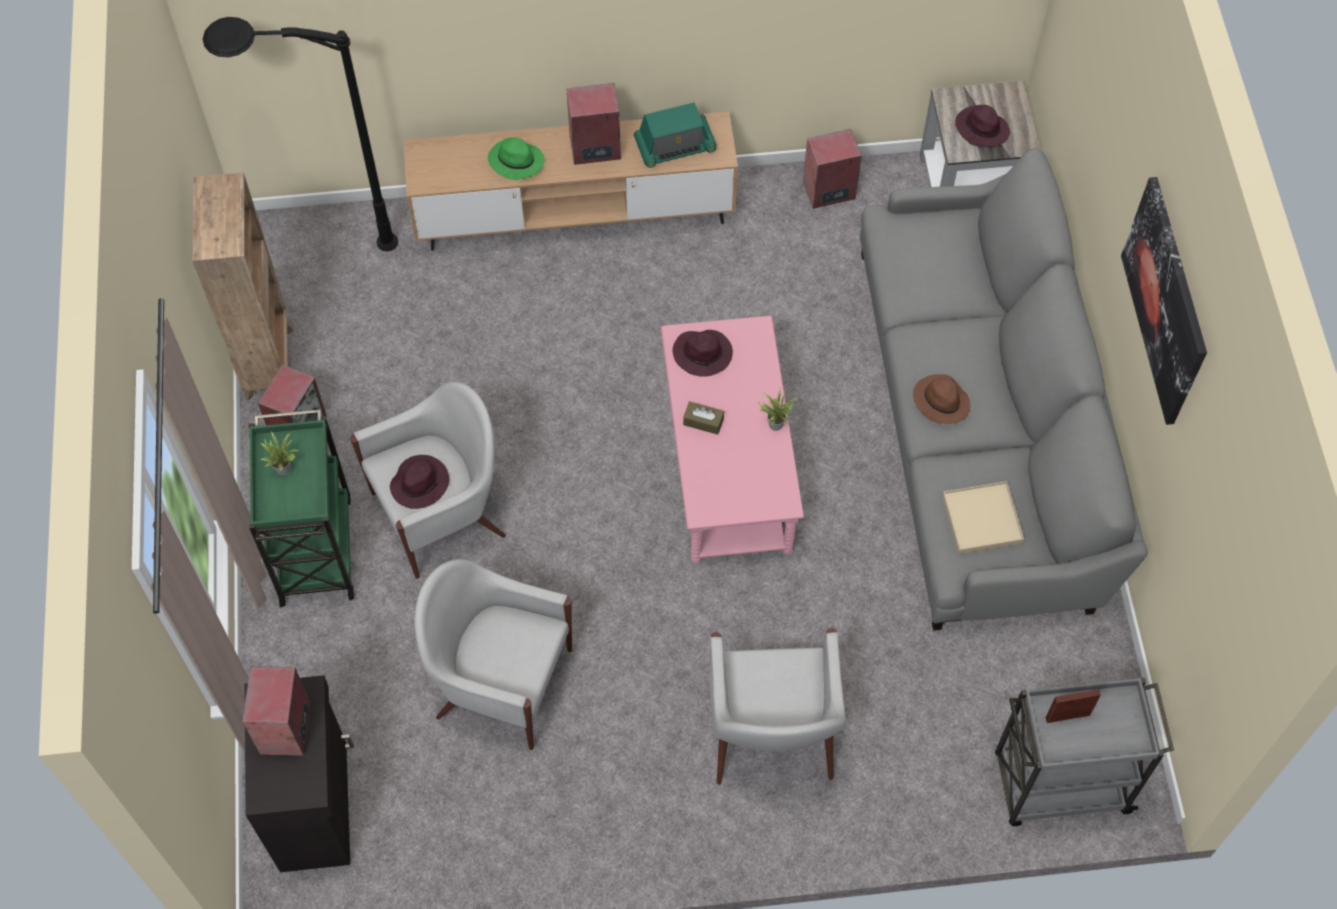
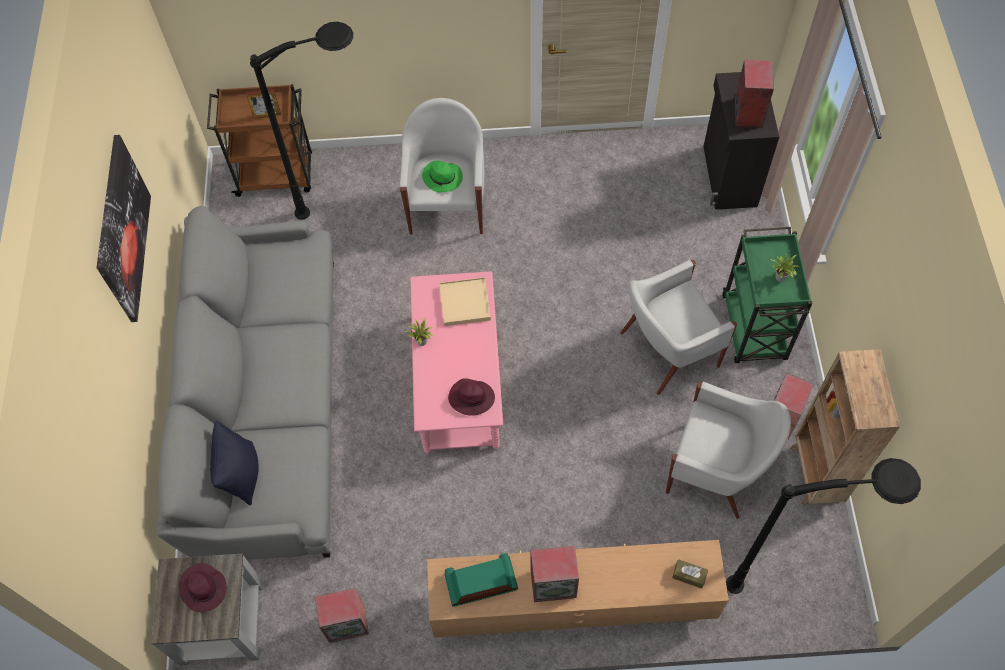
camera: 175 degrees left, 0 degrees up
(420, 483) = (682, 314): purple hat -> none
(501, 682) = (618, 240): white armchair -> white armchair (715, 471)
(515, 161) = (624, 572): green hat -> green hat (443, 178)
(703, 422) = (475, 345): brown tissue box -> brown tissue box (689, 575)
(927, 735) = (350, 203): none -> black floor lamp
(940, 401) = (297, 352): brown hat -> none
(974, 260) = (242, 474): none -> black pillow
(982, 519) = (287, 269): beige tray -> beige tray (464, 303)
(1058, 784) = (276, 175): grey cart -> brown cart

